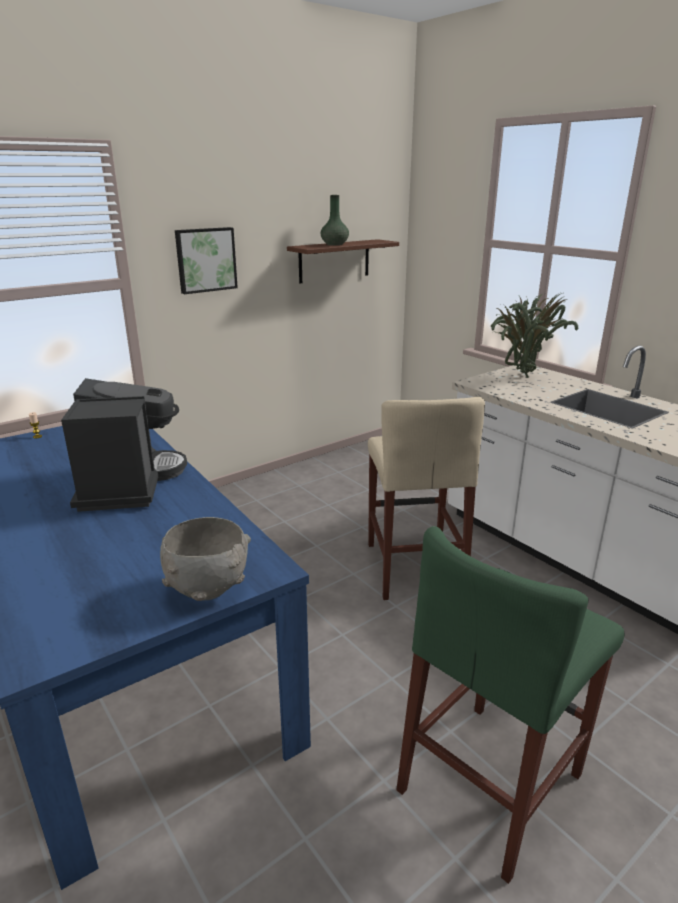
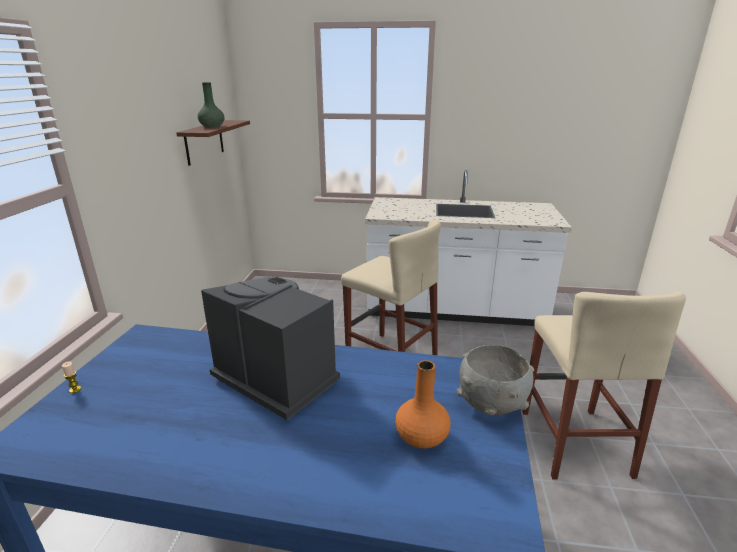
camera: 45 degrees left, 0 degrees up
(117, 574) = (422, 437): none -> orange vase
(205, 260) = (126, 153): picture -> none
(490, 782) = (573, 442): green stool -> beige stool
(522, 378) = (394, 206): potted plant -> none

